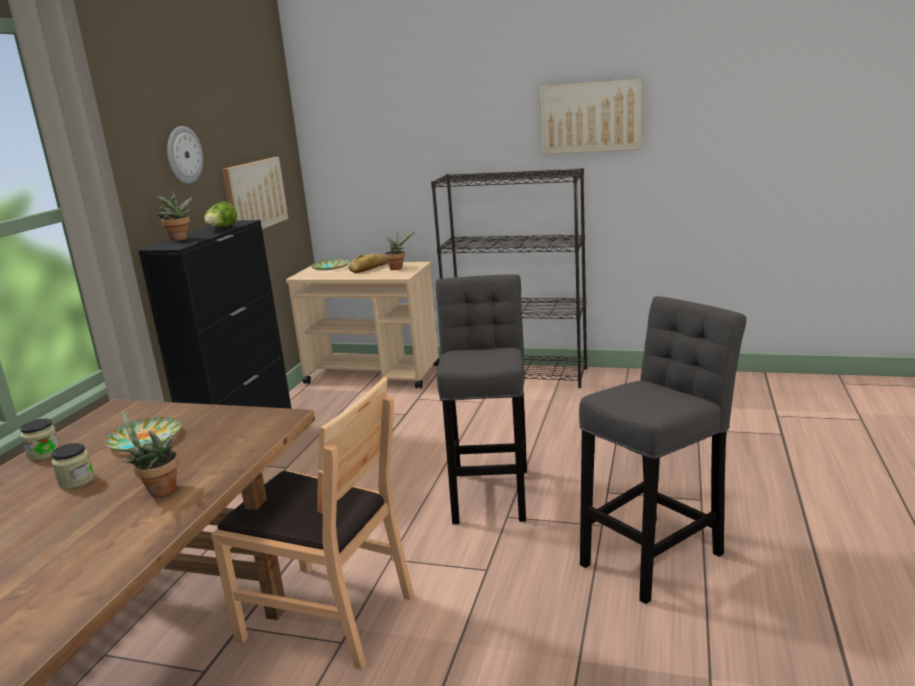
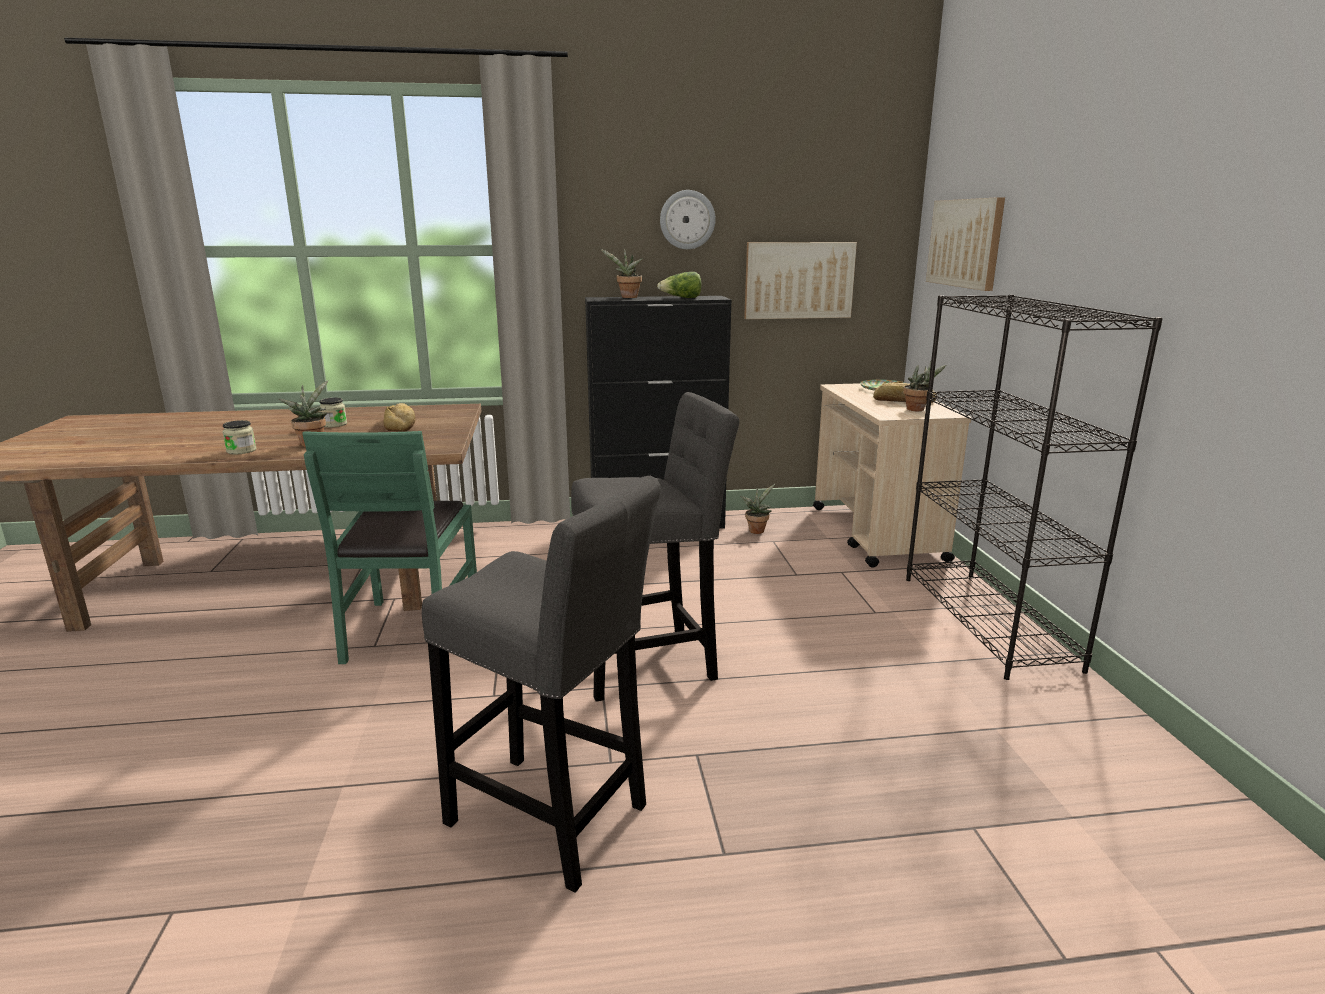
camera: 65 degrees right, 0 degrees up
(44, 453) = (381, 410): jar -> jar (241, 451)
(145, 439) = (401, 424): plate -> bread
(314, 412) = (757, 530): none -> potted plant
(327, 615) = (411, 630): brown chair -> green chair
(591, 117) = (1204, 221): picture -> picture (965, 243)

